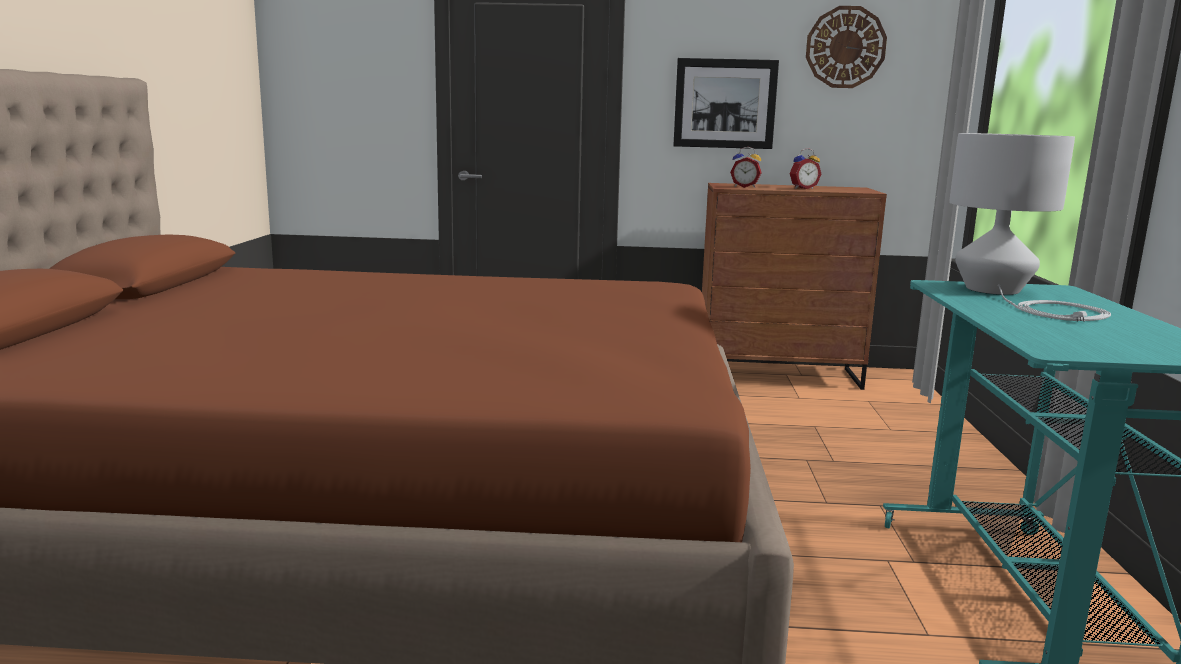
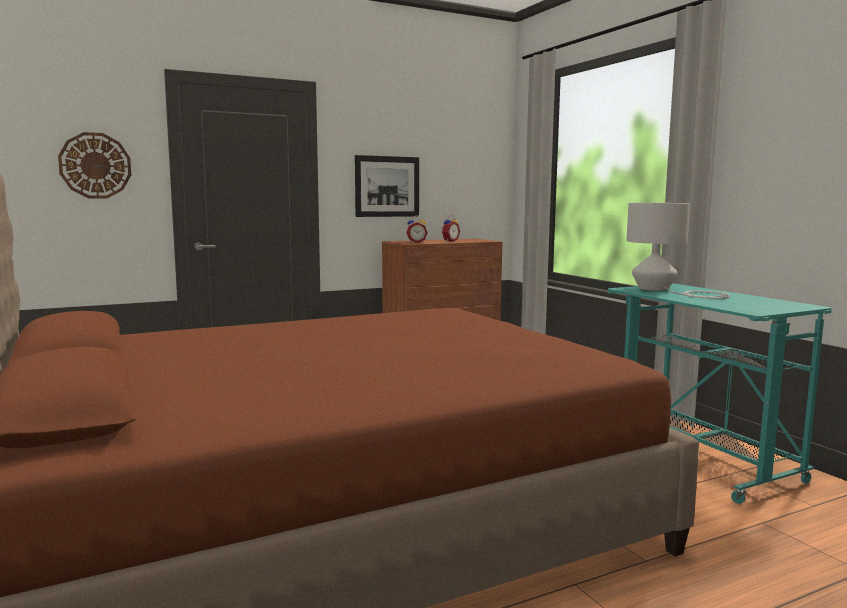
camera: 30 degrees left, 5 degrees down
(845, 47) = (456, 149): wall clock -> wall clock (95, 165)

